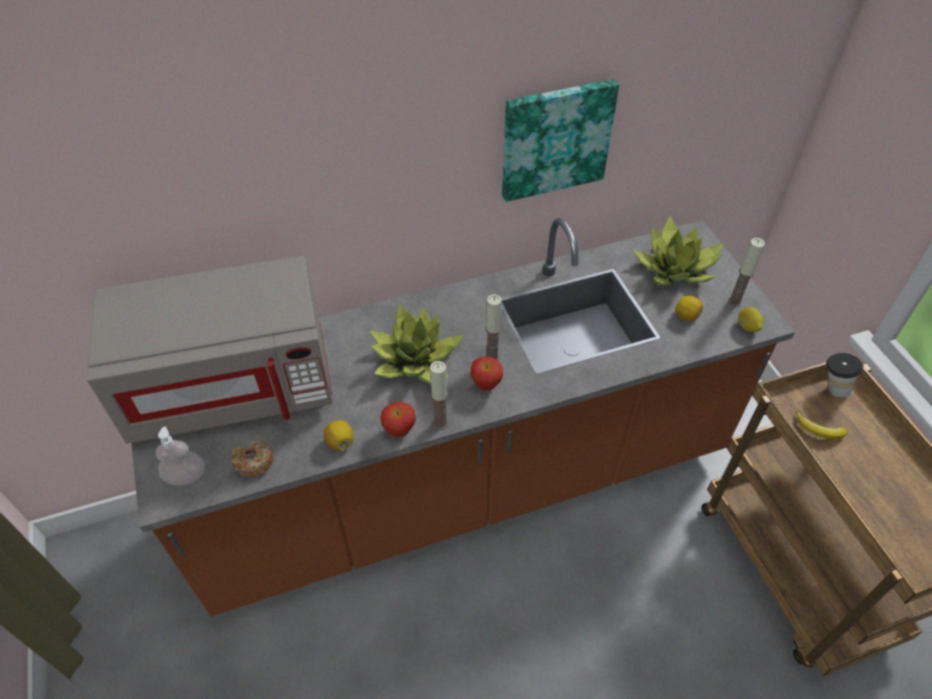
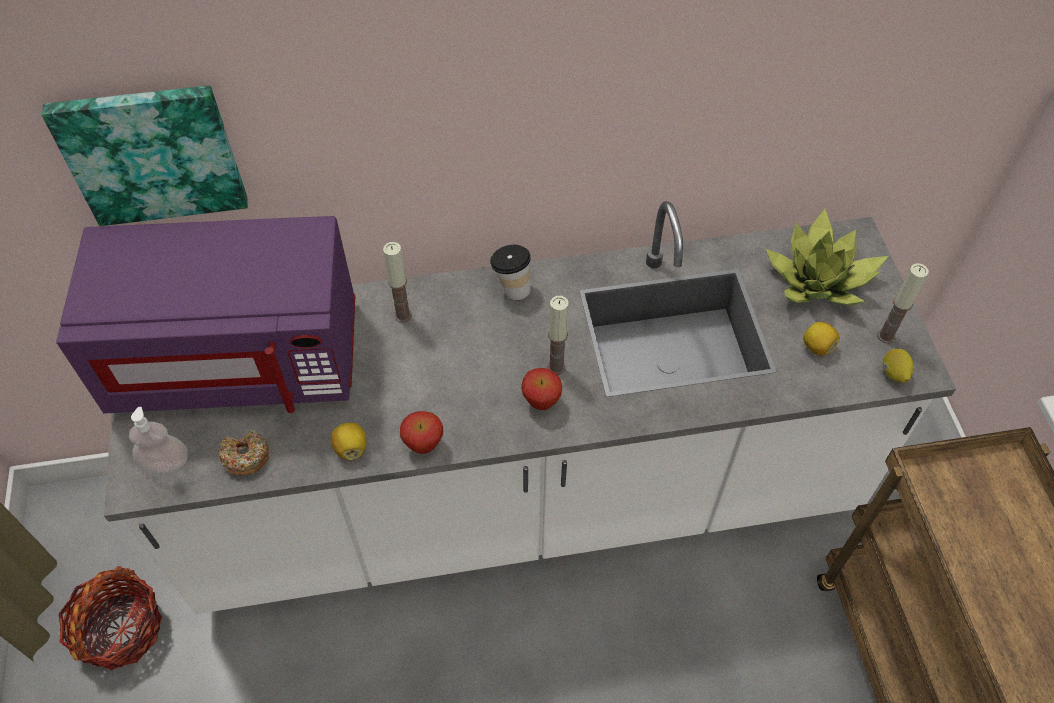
camera: 10 degrees right, 5 degrees up
(145, 642) = (121, 629): none -> basket
(233, 386) = (239, 358): grey microwave -> purple microwave
(416, 361) = (463, 358): potted plant -> none
(440, 423) = (475, 442): candle -> candle (403, 315)
(466, 484) = (527, 501): brown counter -> white counter
(555, 139) = (673, 102): picture -> picture (152, 153)
(818, 430) = (960, 522): banana -> none
(831, 388) = (992, 468): cup -> cup (512, 288)

